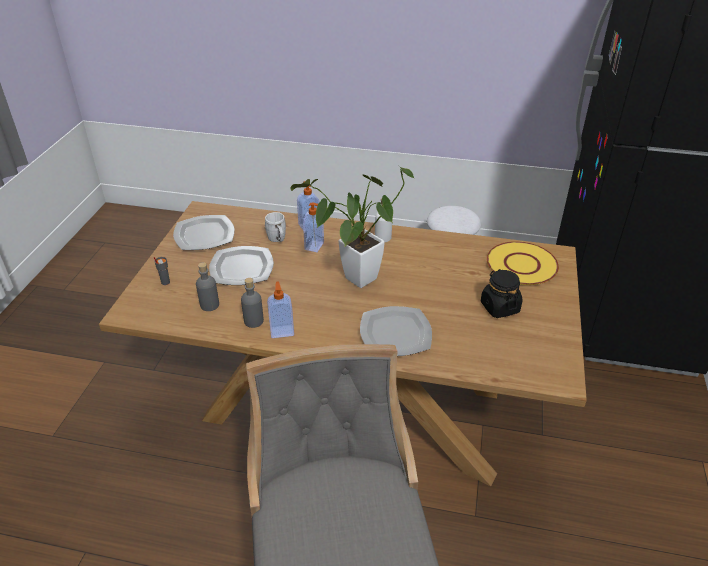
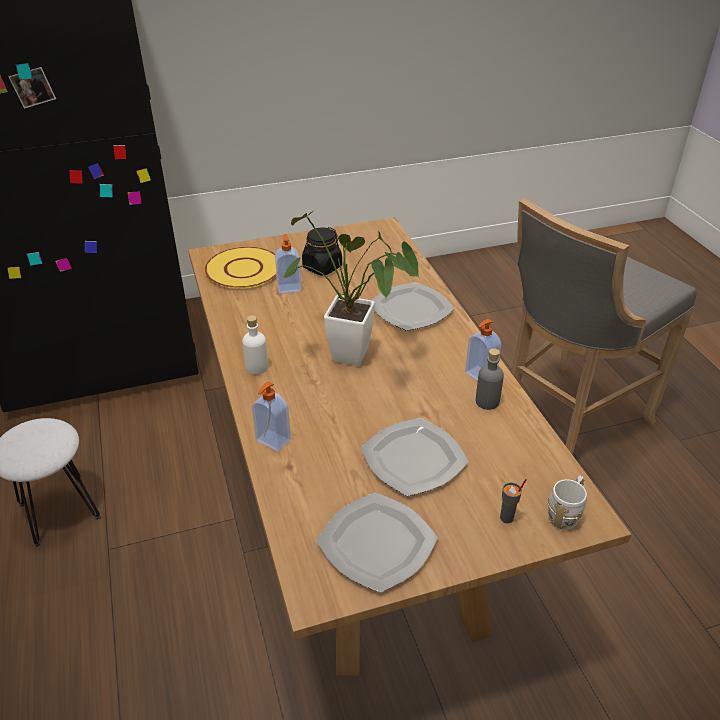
camera: 120 degrees left, 0 degrees up
(209, 305) = (500, 449): grey bottle -> none
(277, 239) = (328, 455): white mug -> white mug (566, 513)
(315, 246) = (316, 415): soap dispenser -> soap dispenser (289, 288)

